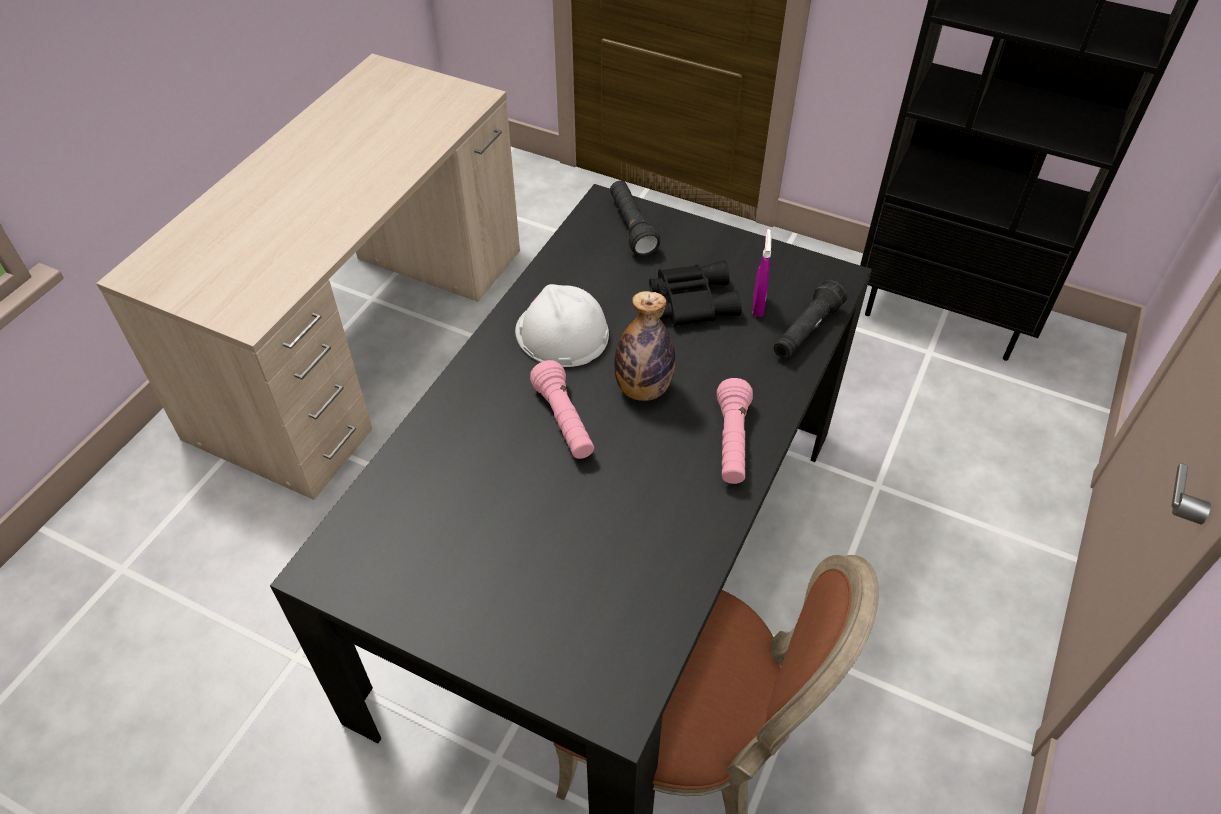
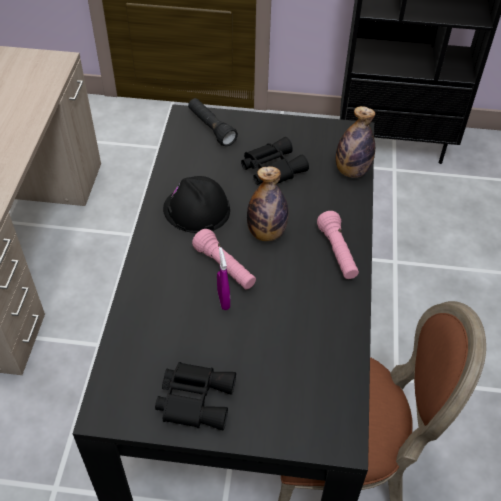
camera: 20 degrees left, 0 degrees up
(444, 587) = (195, 398): none -> black binoculars
(561, 333) = (196, 209): white hard hat -> black hard hat
(758, 306) = (315, 162): purple spray bottle -> purple spray bottle (223, 300)
(806, 331) = (351, 171): black flashlight -> bottle

